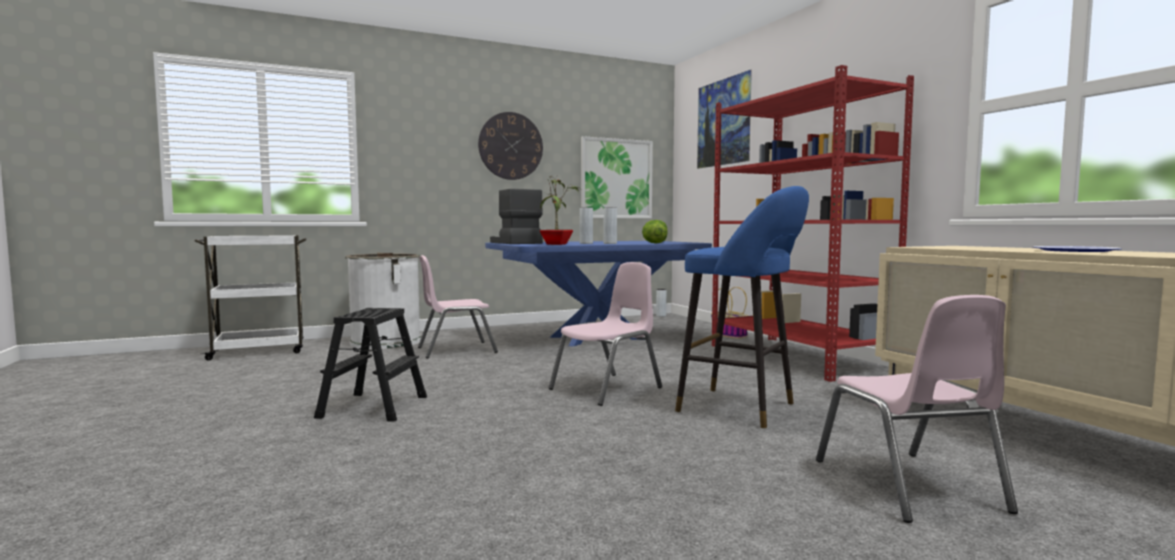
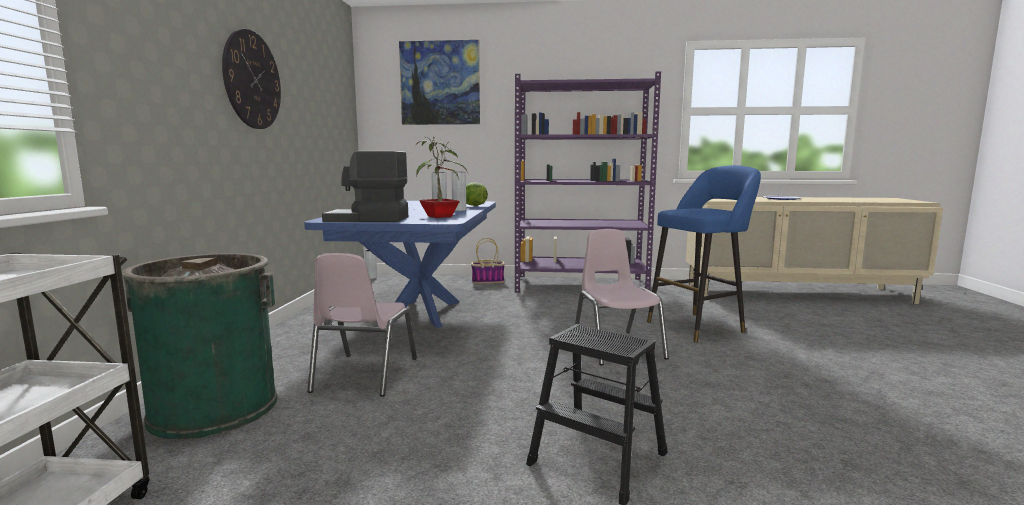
camera: 60 degrees left, 5 degrees up
(386, 341) = (214, 408): white trash can -> green trash can
(616, 179) = (329, 131): picture -> none
(796, 357) = (580, 285): red bookcase -> purple bookcase
(908, 485) = (847, 333): pink chair -> none

